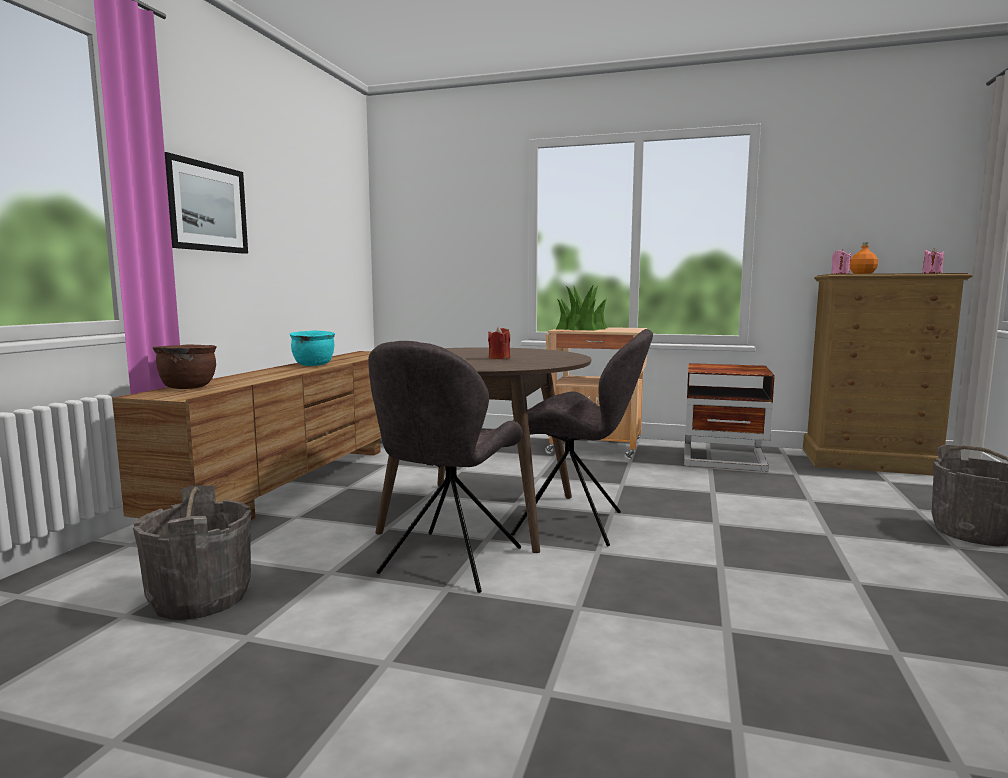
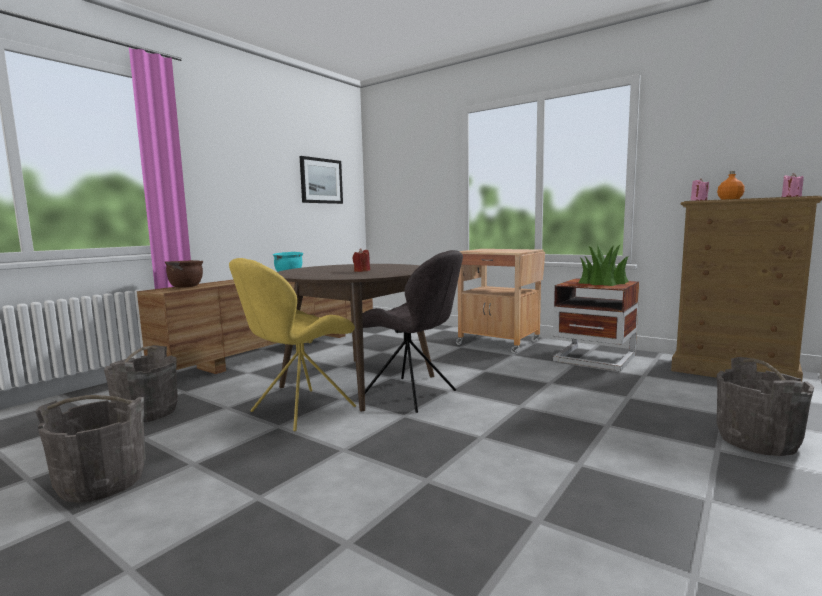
camera: 20 degrees right, 0 degrees up
(206, 207) = (219, 174): picture -> picture (321, 181)
(267, 719) = (102, 482): none -> grey bucket
(449, 563) = (300, 410): grey chair -> yellow chair
(582, 328) = (486, 250): potted plant -> potted plant (603, 282)

